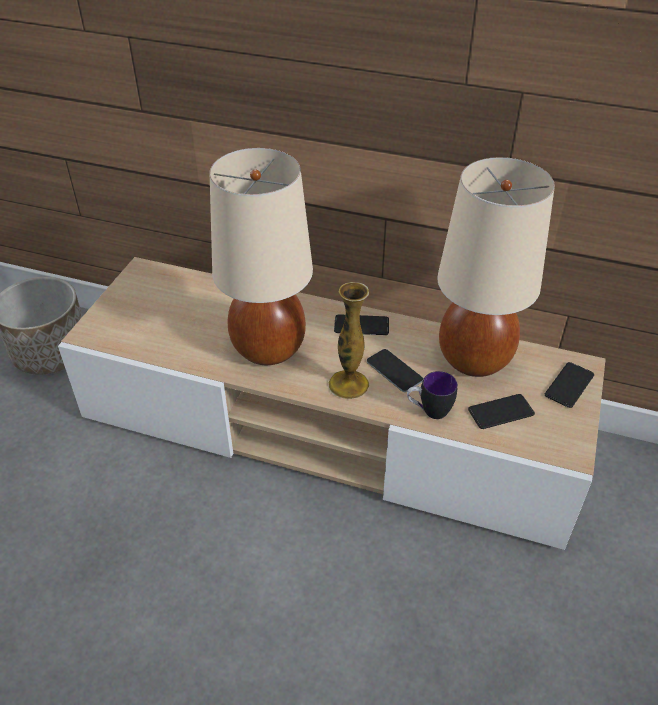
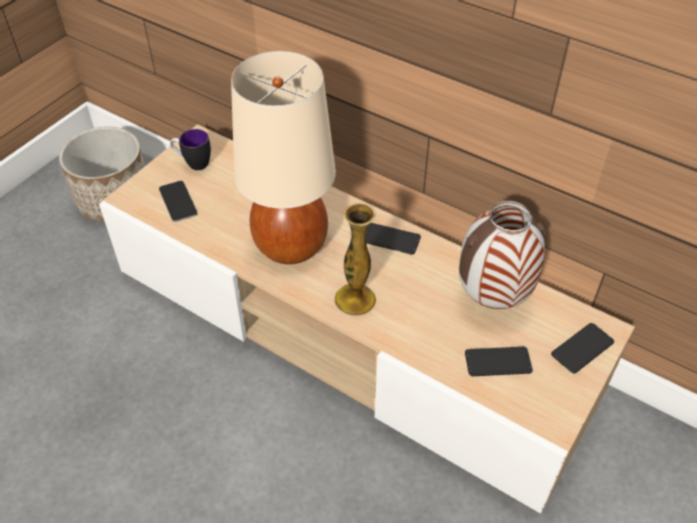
camera: 15 degrees right, 5 degrees up
(394, 371) = (405, 294): phone -> phone (178, 201)
(429, 411) = (424, 345): mug -> mug (193, 163)
(474, 358) = (493, 298): beige table lamp -> vase

